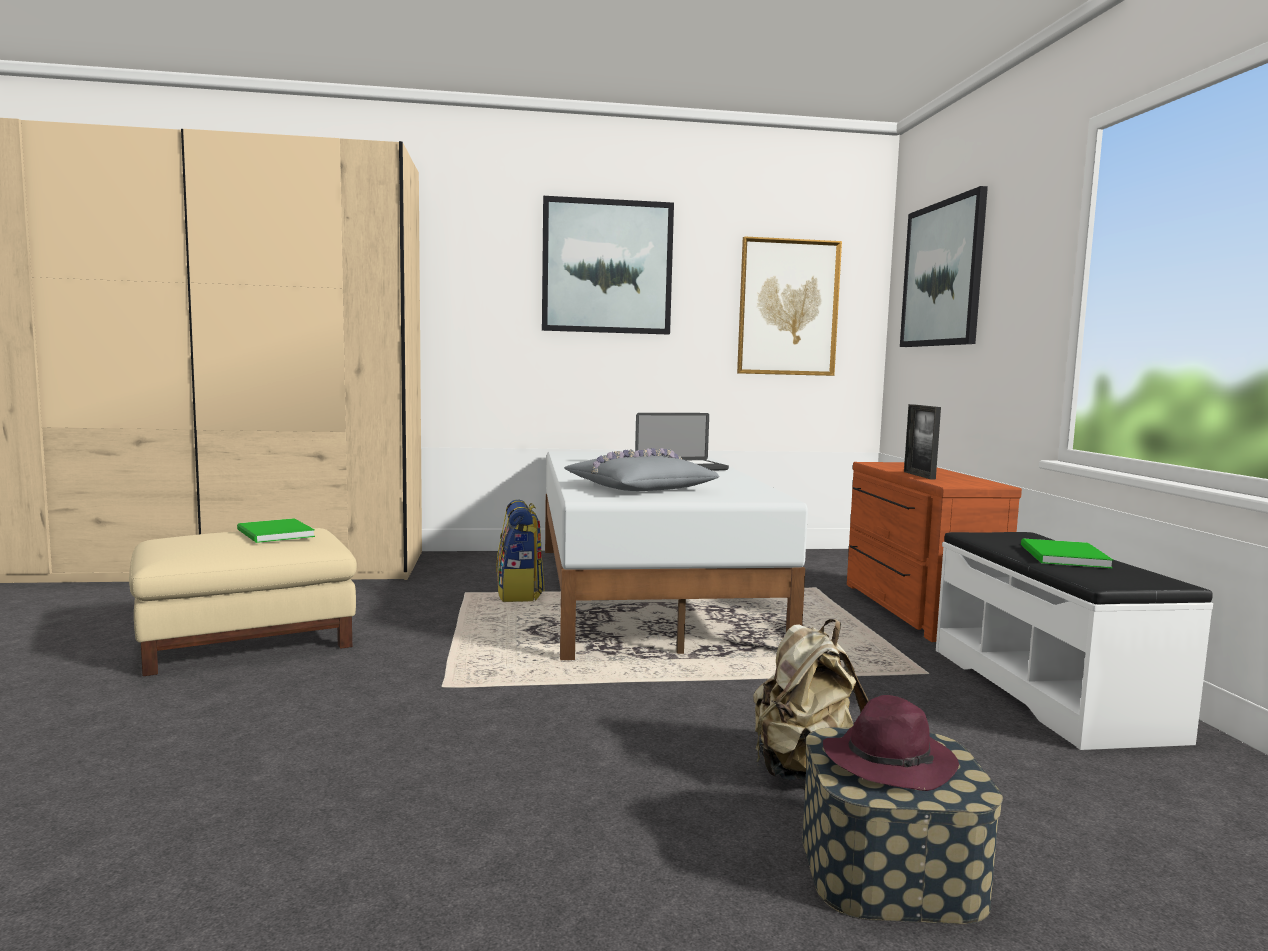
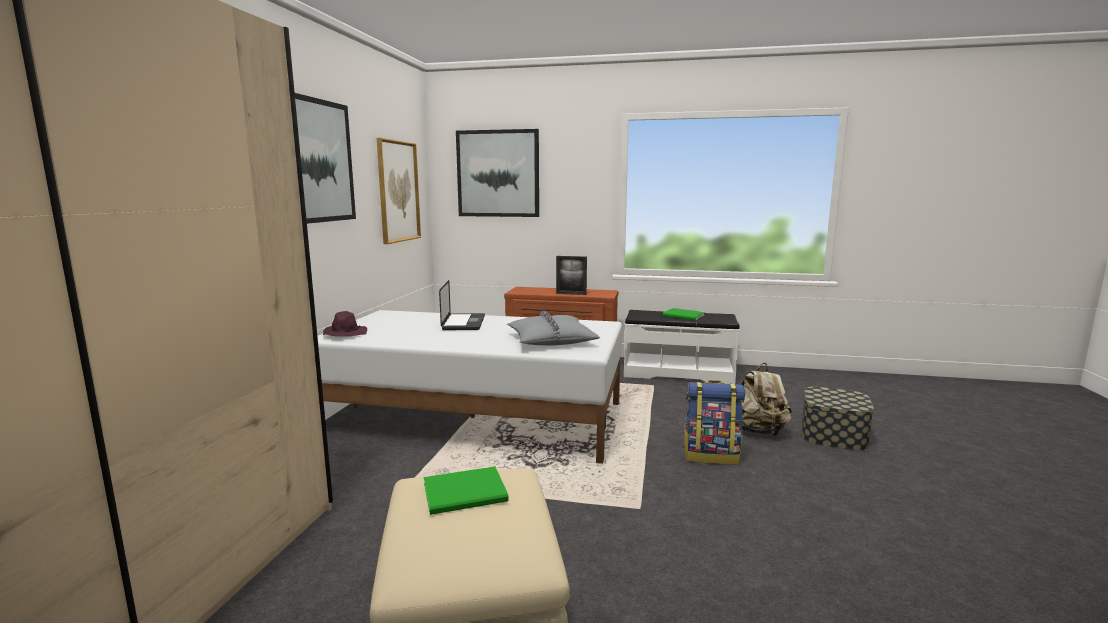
camera: 70 degrees left, 5 degrees up
(520, 594) = (436, 460): backpack -> backpack (711, 456)
(889, 762) = (836, 398): purple hat -> purple hat (345, 334)

